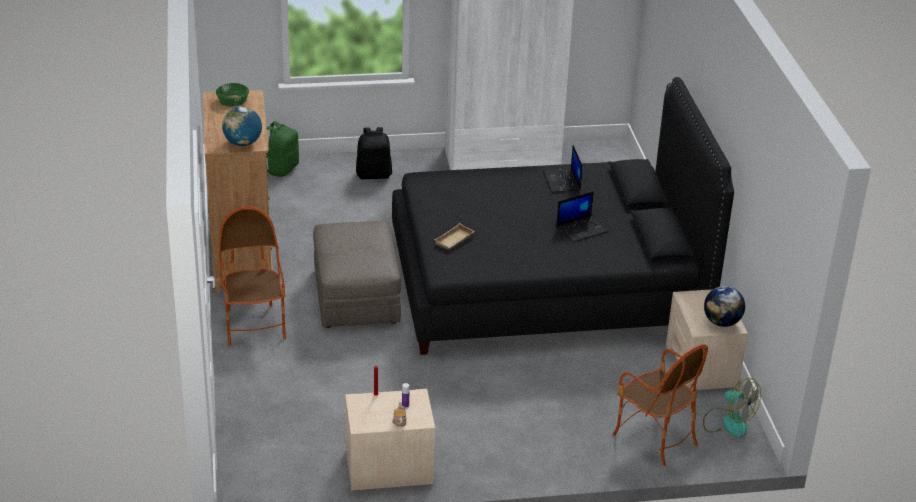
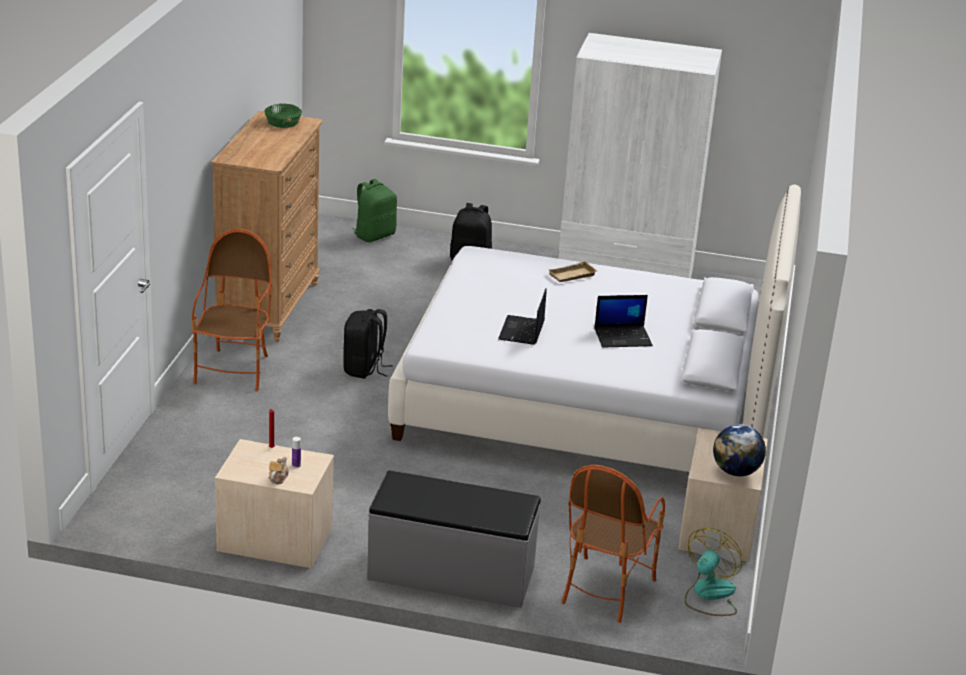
camera: 20 degrees right, 5 degrees down
(243, 143) = (259, 160): globe -> none
(356, 297) = (364, 369): grey ottoman -> black backpack
(454, 240) = (466, 317): beige tray -> beige tray (572, 276)
(539, 458) = (451, 574): none -> grey bench
(547, 284) = (589, 405): black bed -> white bed
(562, 181) = (637, 287): laptop -> laptop (522, 331)
(655, 438) = (605, 589): armchair -> armchair turned 45 degrees clockwise
(728, 422) = (709, 595): fan -> fan turned 120 degrees counterclockwise

